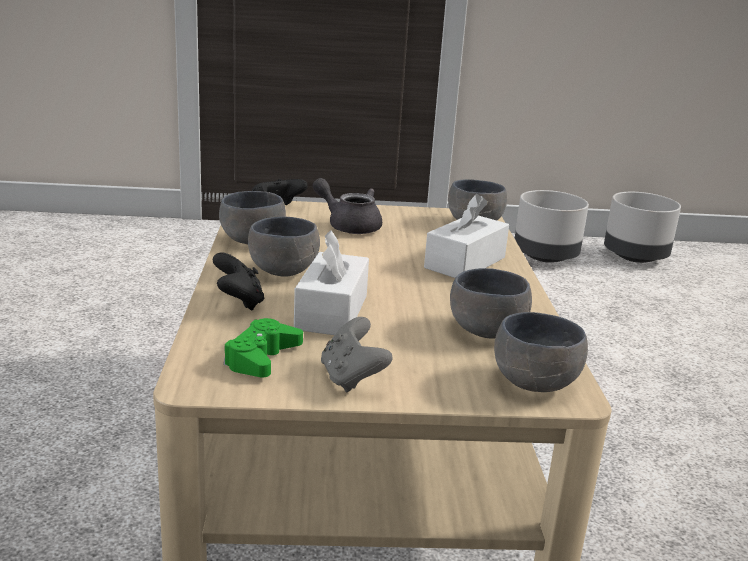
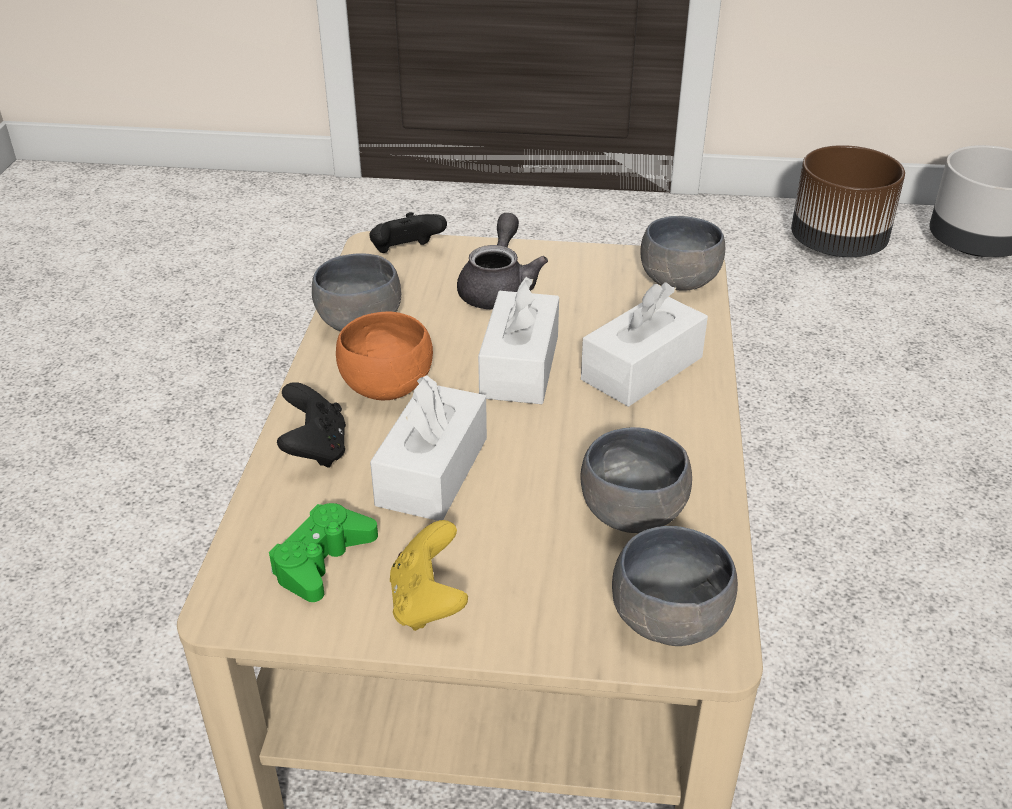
camera: 10 degrees right, 15 degrees up
(281, 271) = (384, 386): grey bowl -> orange bowl
(349, 225) = (499, 288): grey teapot -> grey teapot turned 60 degrees clockwise
(351, 378) = (428, 603): grey game controller -> yellow game controller
(377, 262) = (519, 366): none -> white tissue box
(545, 257) = (837, 245): grey planter -> brown planter

